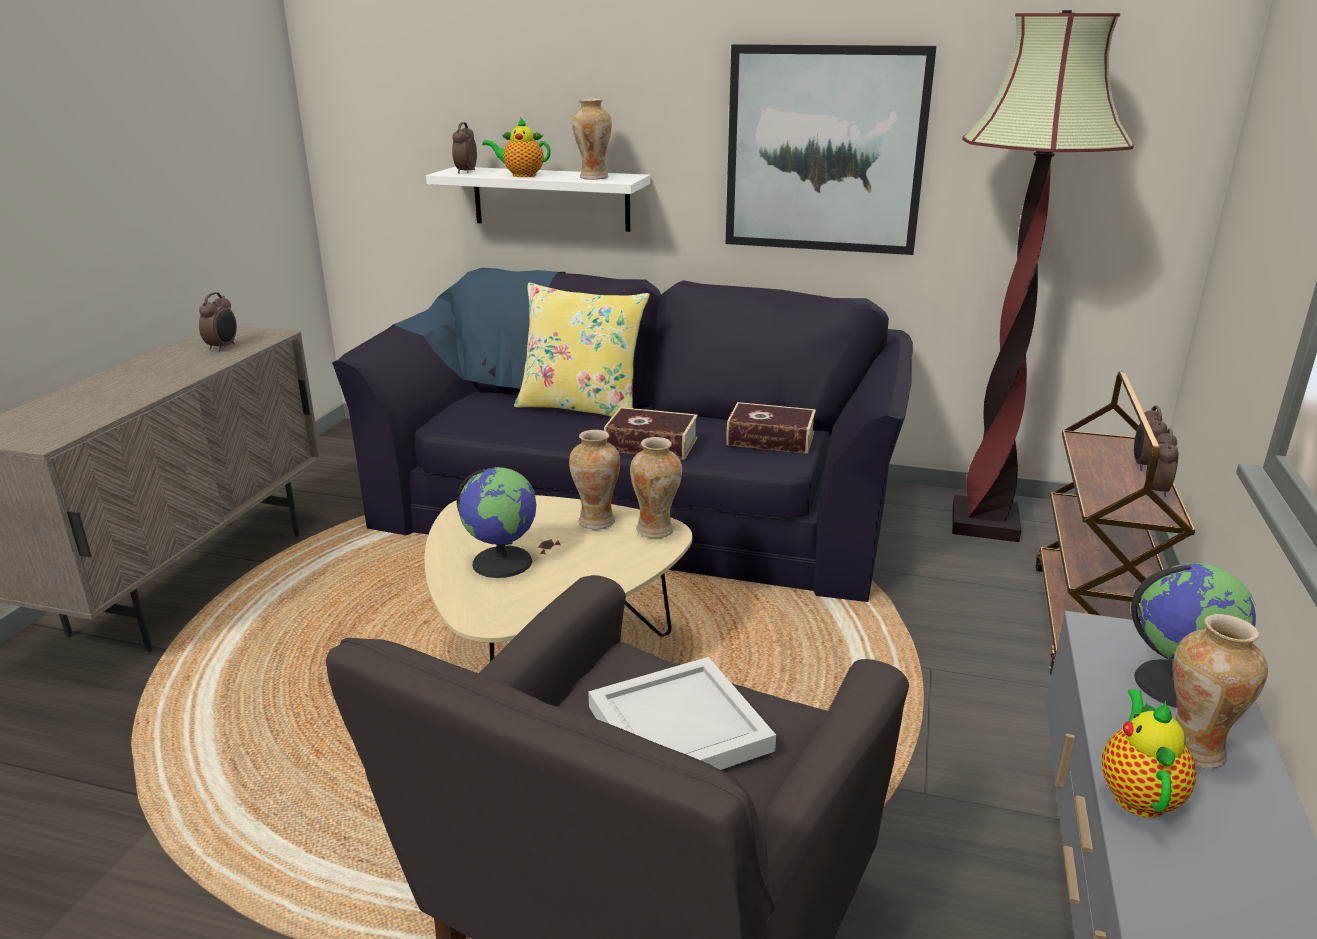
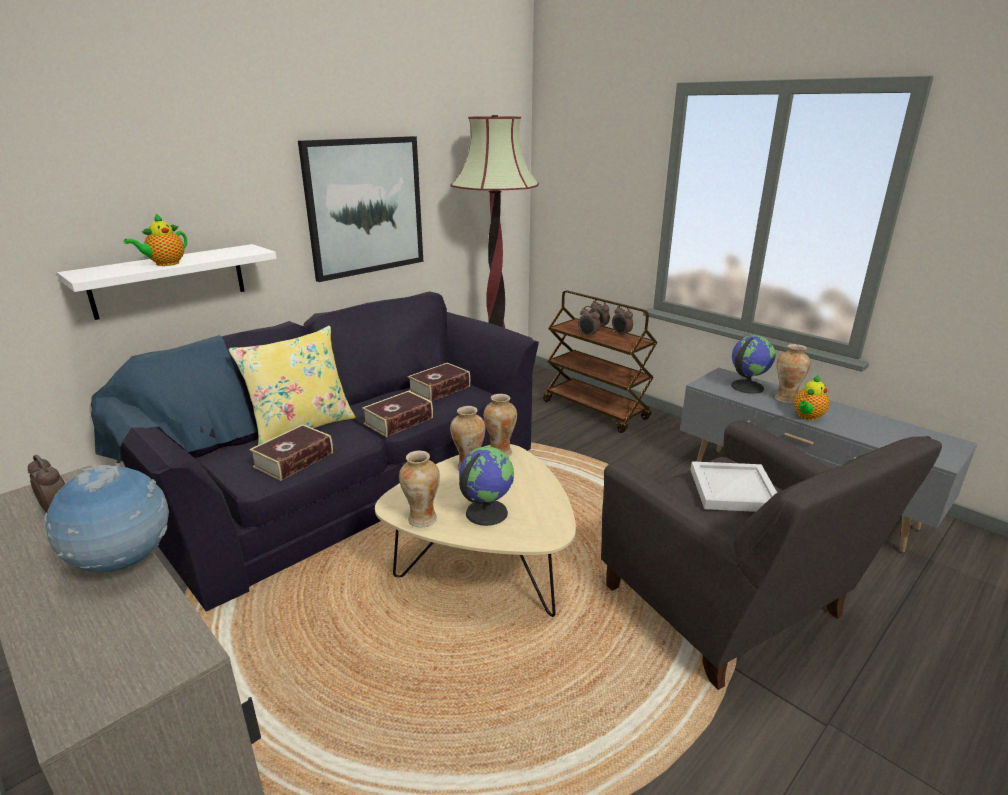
camera: 60 degrees left, 0 degrees up
(156, 388) = (124, 564): none -> globe
(465, 172) = (101, 273): alarm clock -> alarm clock (588, 335)
(506, 427) = (294, 460): none -> book
(593, 177) = (228, 253): vase -> vase (422, 520)
(1138, 794) = (807, 417): teapot -> teapot turned 90 degrees counterclockwise

